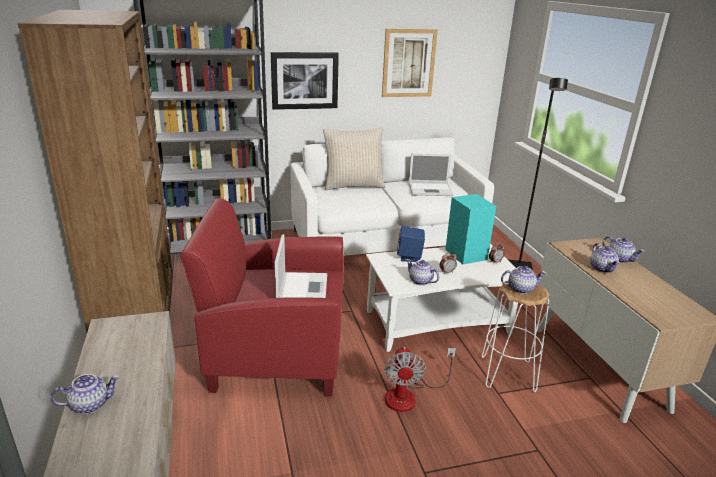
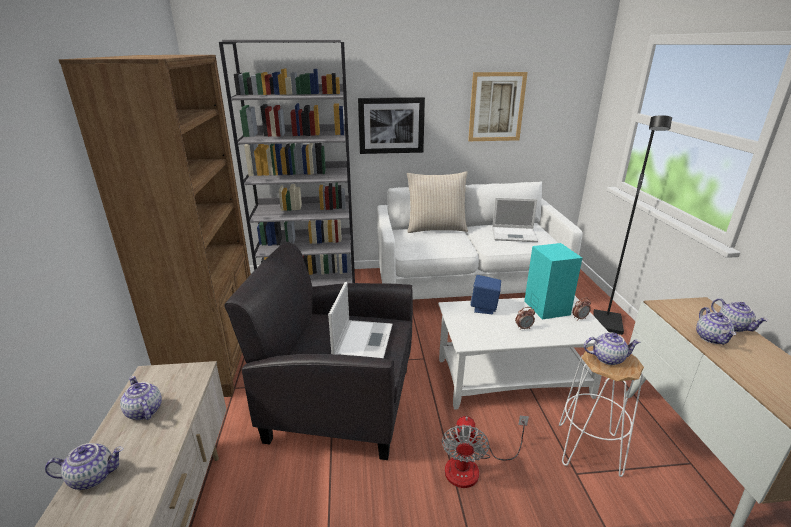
camera: 10 degrees right, 0 degrees up
(276, 353) = (339, 402): red armchair -> black armchair
(420, 281) = (492, 337): teapot -> teapot (144, 411)

